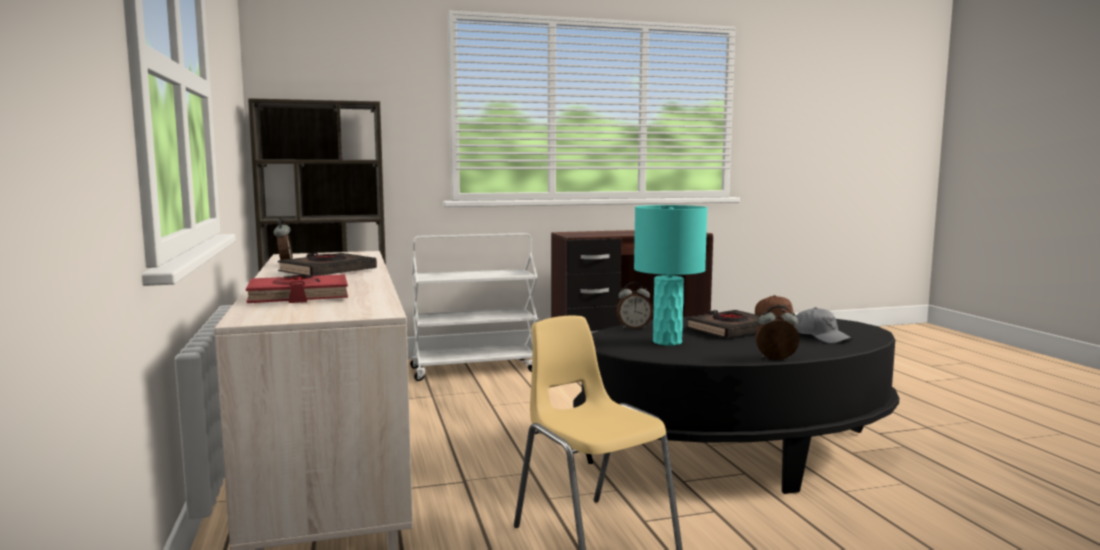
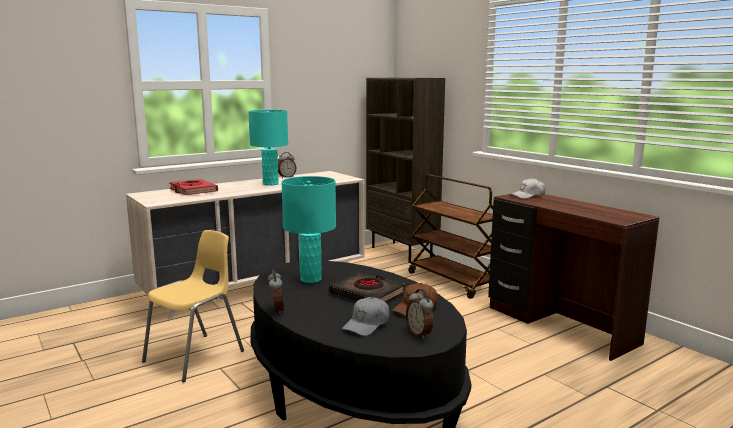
camera: 70 degrees right, 5 degrees up
(327, 271) = (270, 184): black book -> turquoise table lamp
(475, 369) = (453, 281): white cart -> brown cart
(578, 233) = (528, 196): none -> white cap
(633, 328) = (349, 268): alarm clock -> alarm clock (420, 334)

